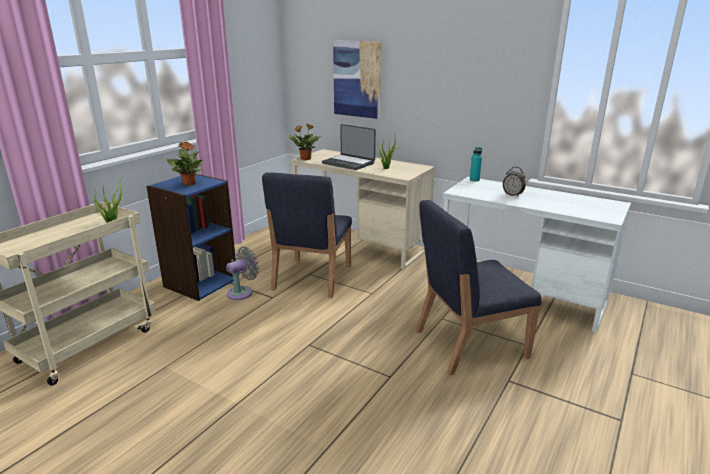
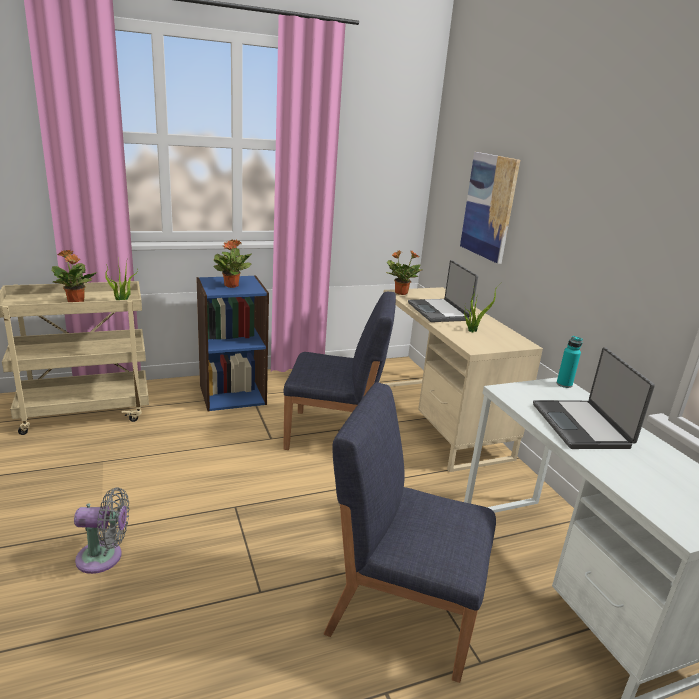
camera: 35 degrees right, 0 degrees up
(67, 234) = (76, 301): none -> potted plant
(242, 292) = (252, 420): grey fan -> grey fan (104, 557)
(311, 278) = (335, 435): blue chair -> blue chair turned 135 degrees counterclockwise
(513, 195) = (582, 426): alarm clock -> laptop

